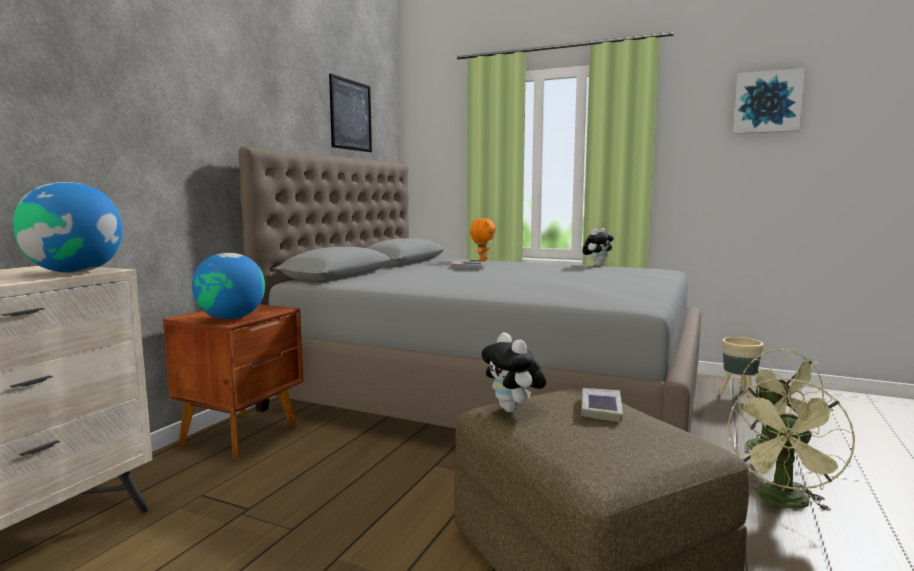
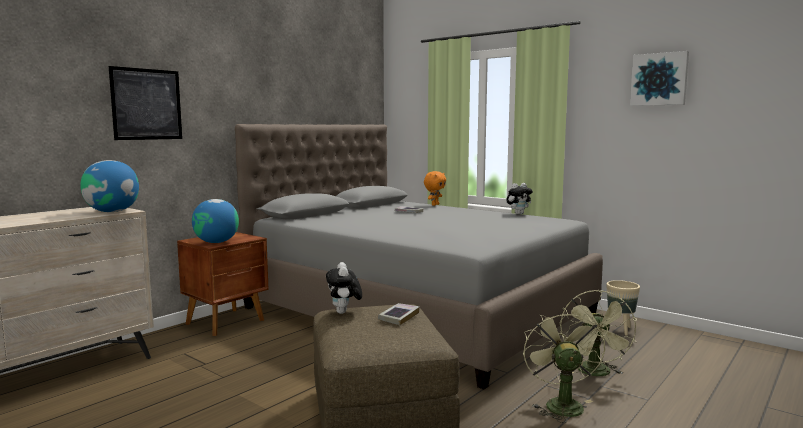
camera: 15 degrees right, 0 degrees up
(351, 115) = (334, 91): picture -> picture (146, 104)
(784, 503) = (560, 404): green fan -> green fan turned 135 degrees clockwise

